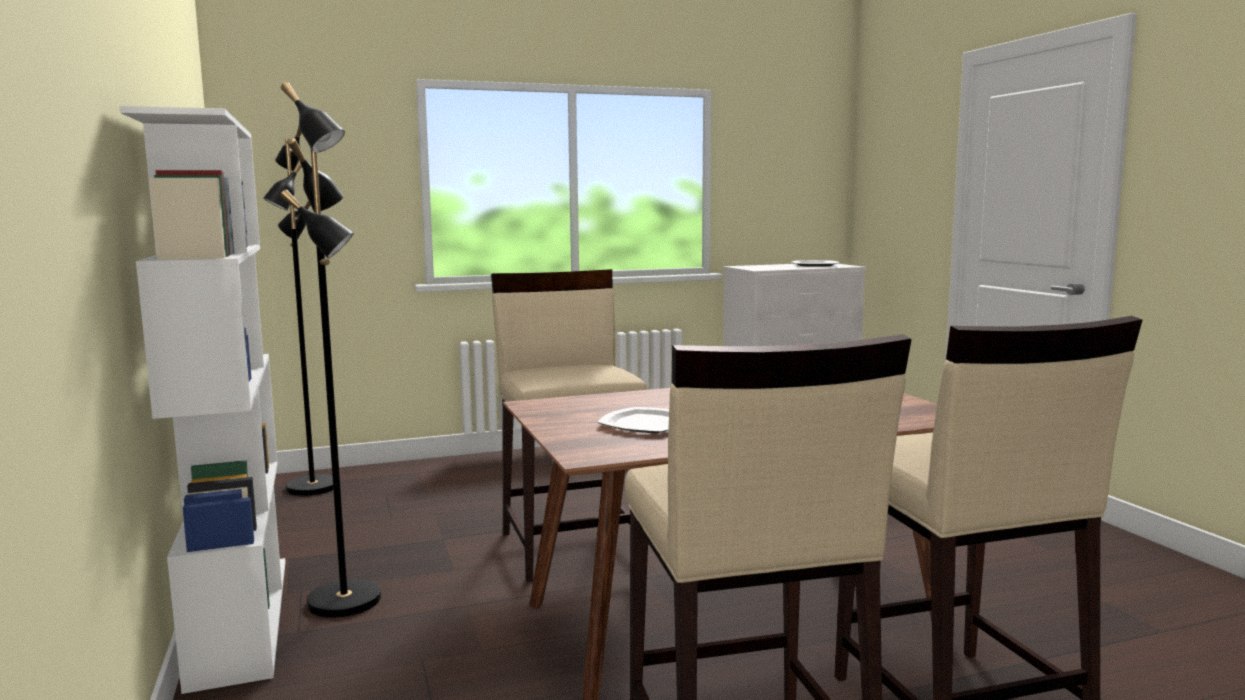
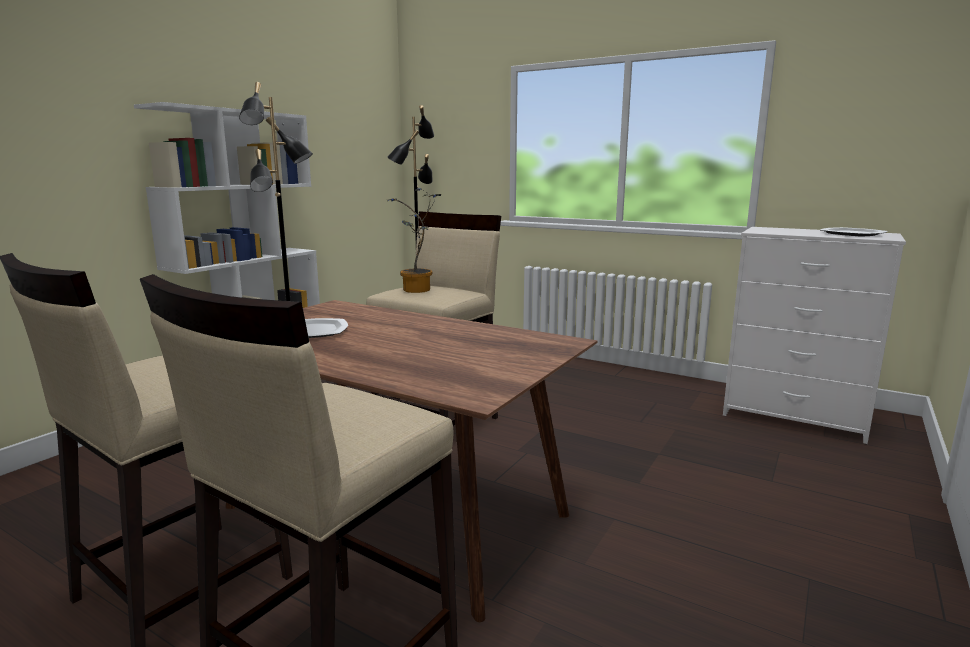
camera: 50 degrees right, 5 degrees up
(564, 373) = (417, 291): none -> potted plant

